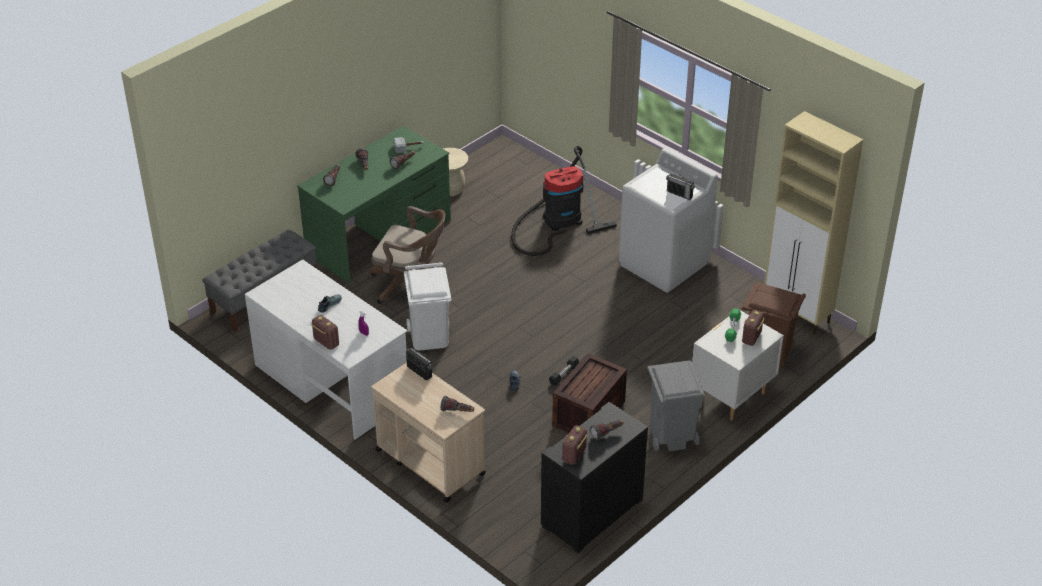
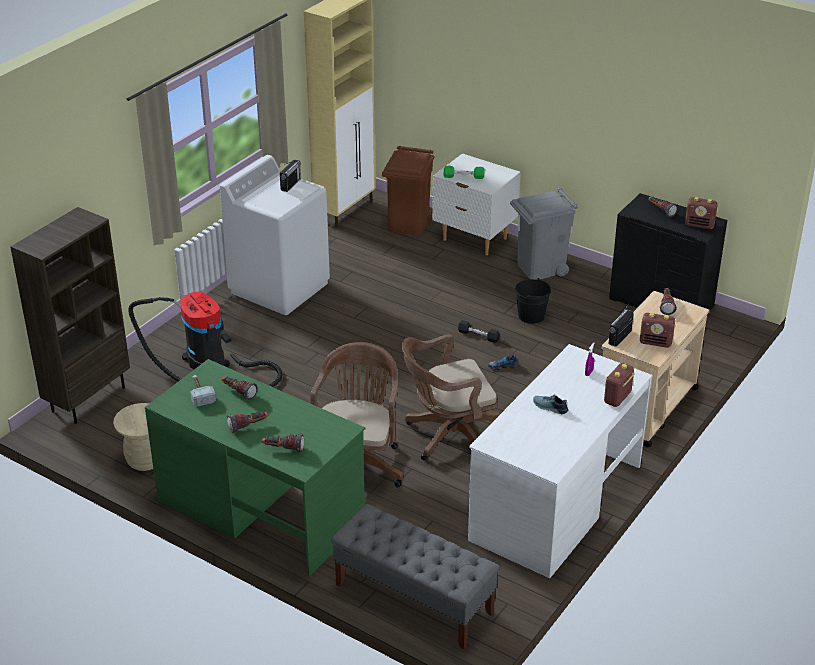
camera: 100 degrees left, 5 degrees down
(429, 337) = (448, 436): white trash can -> brown office chair
(529, 165) = (88, 399): none -> brown bookcase
(588, 414) = (531, 316): crate -> black bucket
(751, 338) = (473, 167): radio -> radio (656, 343)

